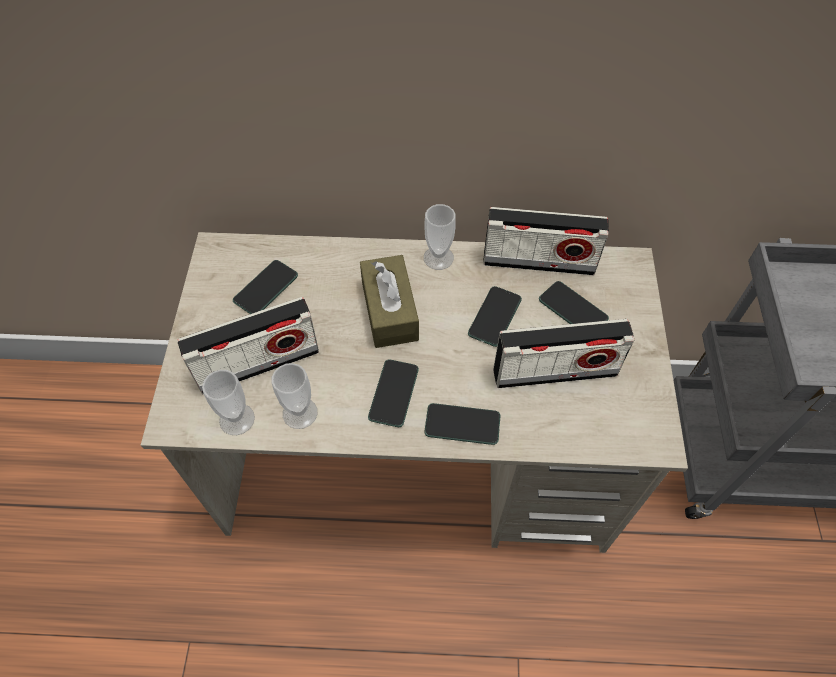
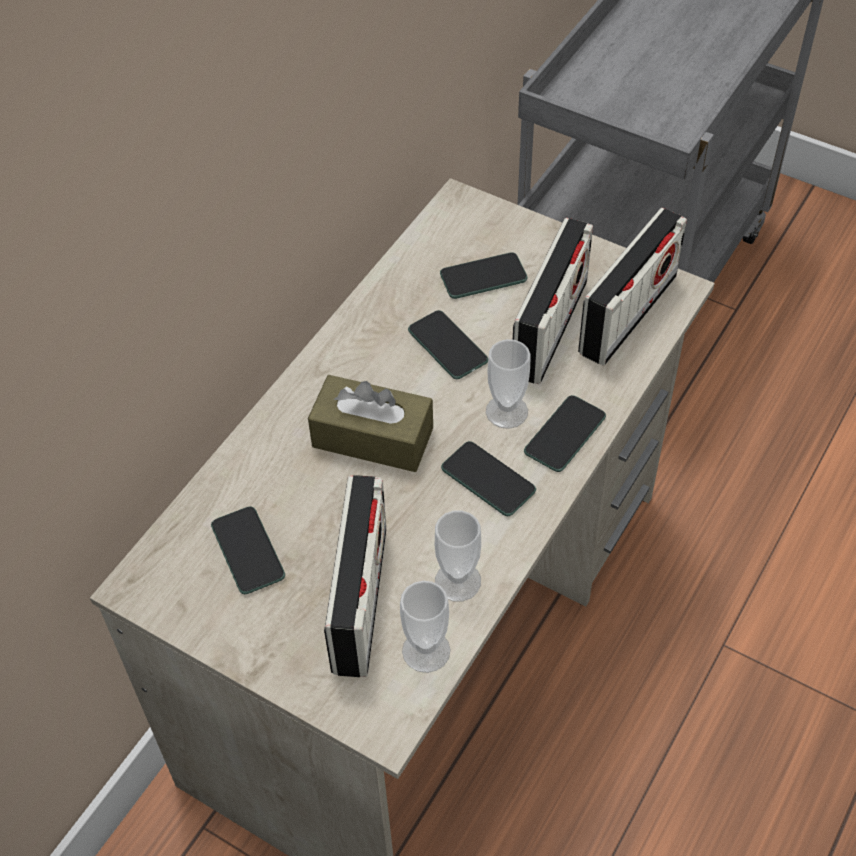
camera: 60 degrees left, 5 degrees down
(438, 258) = (329, 359): cup -> cup (506, 411)
(538, 262) = (402, 275): radio -> radio (628, 314)

